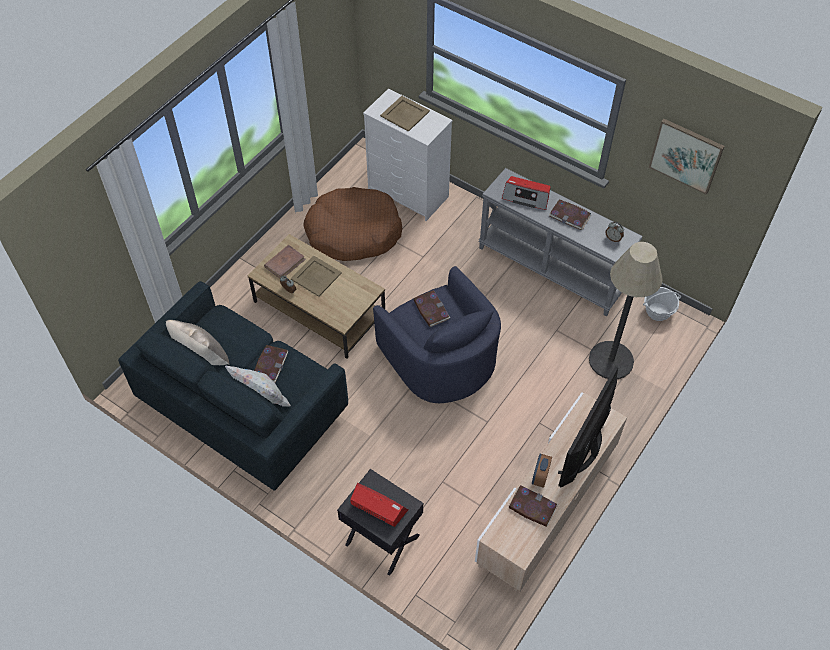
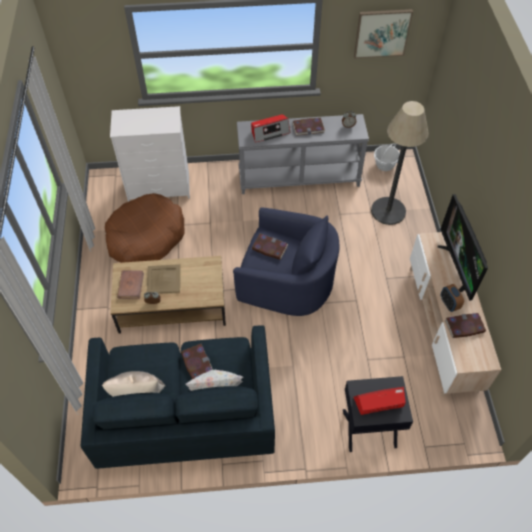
camera: 40 degrees left, 0 degrees up
(405, 113) = (142, 120): beige tray -> none

